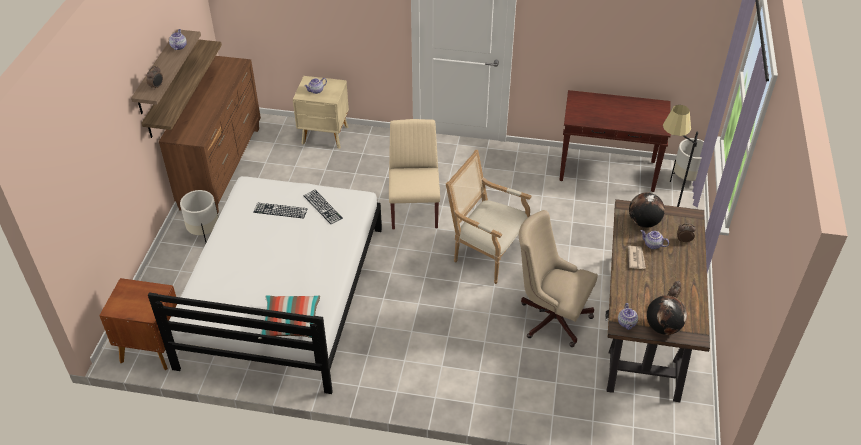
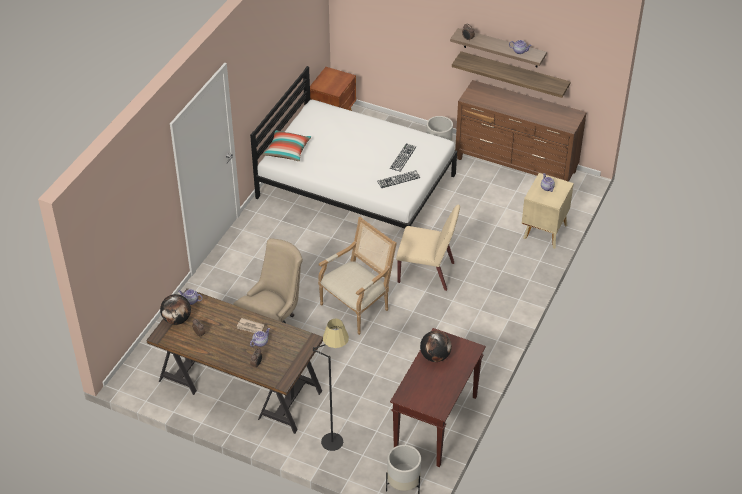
camera: 105 degrees right, 0 degrees up
(643, 222) = (288, 345): globe -> globe (435, 356)

